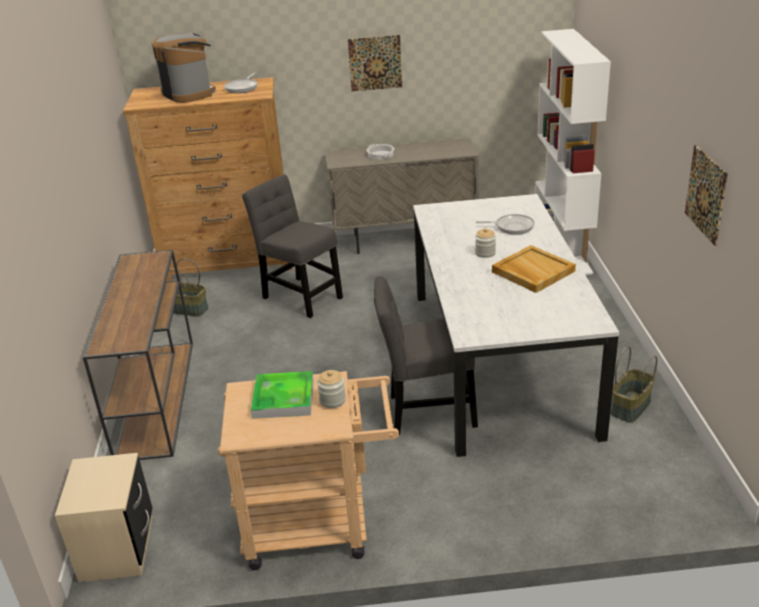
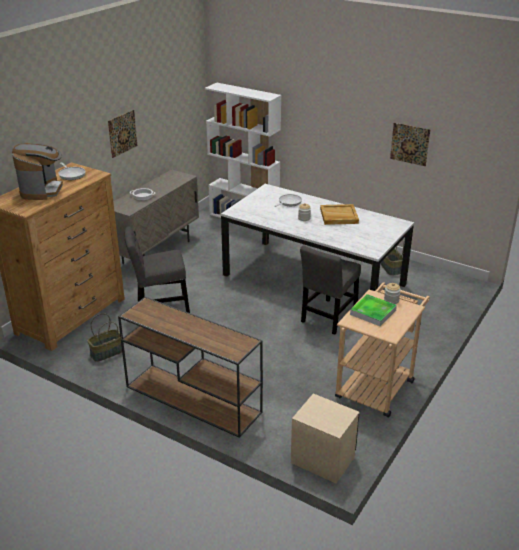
camera: 55 degrees left, 0 degrees up
(189, 93) = (42, 190): coffee machine -> coffee machine turned 90 degrees clockwise

